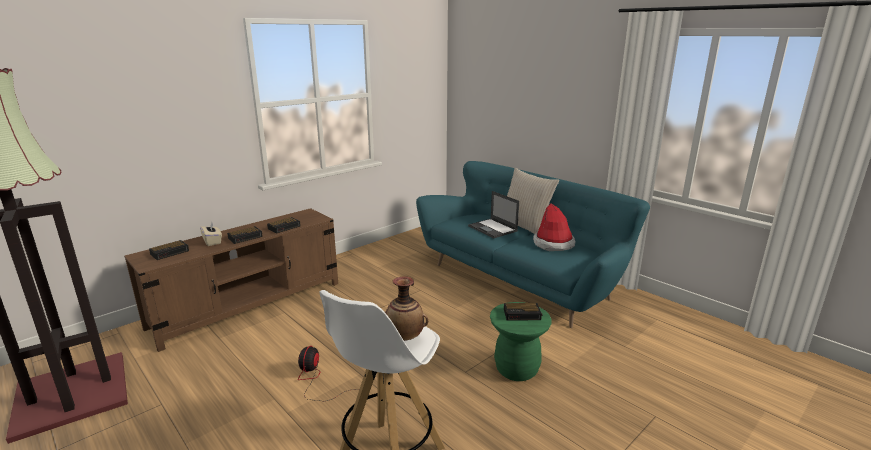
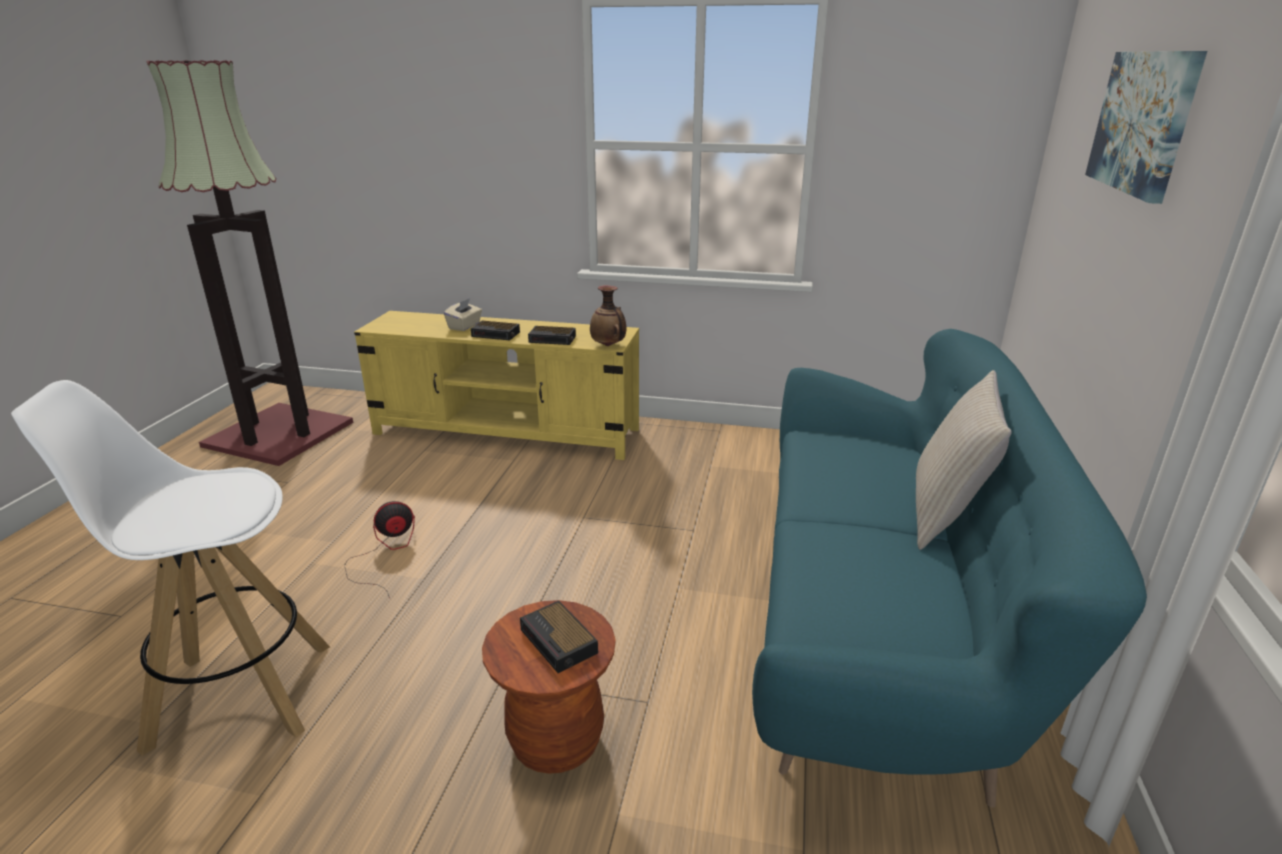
camera: 55 degrees right, 5 degrees up
(170, 252) = (415, 322): alarm clock -> none
(249, 304) = (507, 432): brown tv stand -> yellow tv stand
(404, 338) = (195, 516): vase -> vase (608, 345)
(493, 229) = (861, 484): laptop -> none
(516, 369) = (556, 741): green stool -> brown stool
(528, 71) = (1143, 122): none -> picture
(553, 244) = (904, 577): hat -> none

